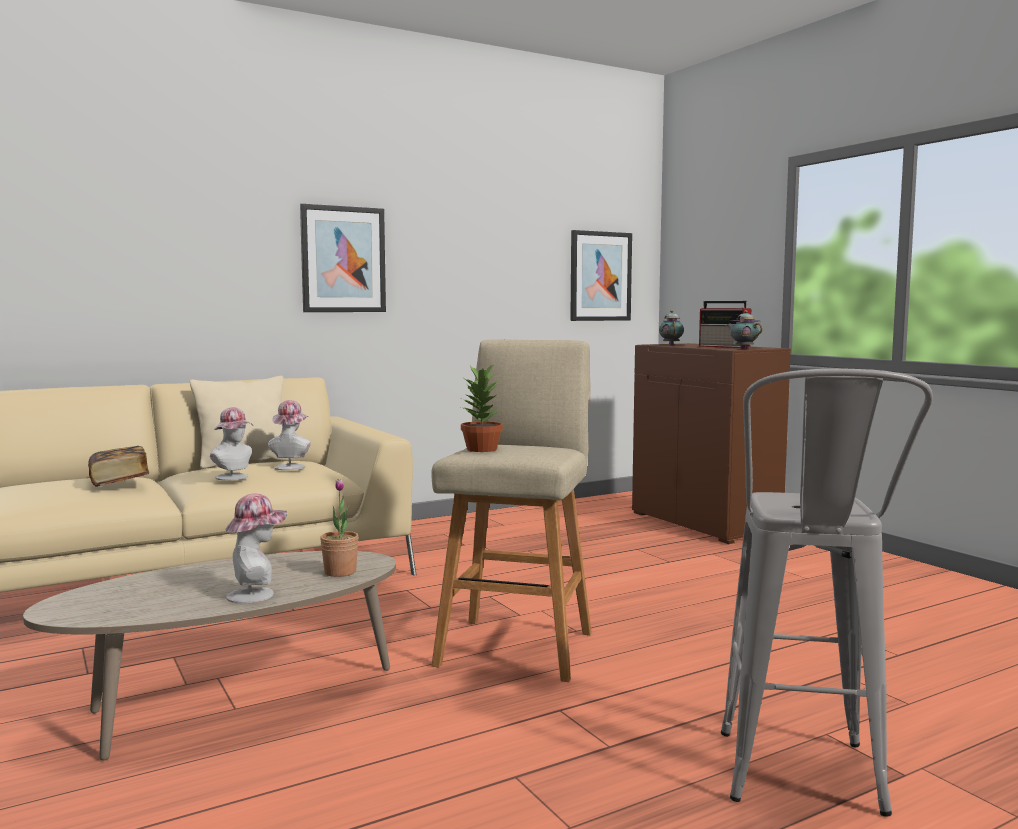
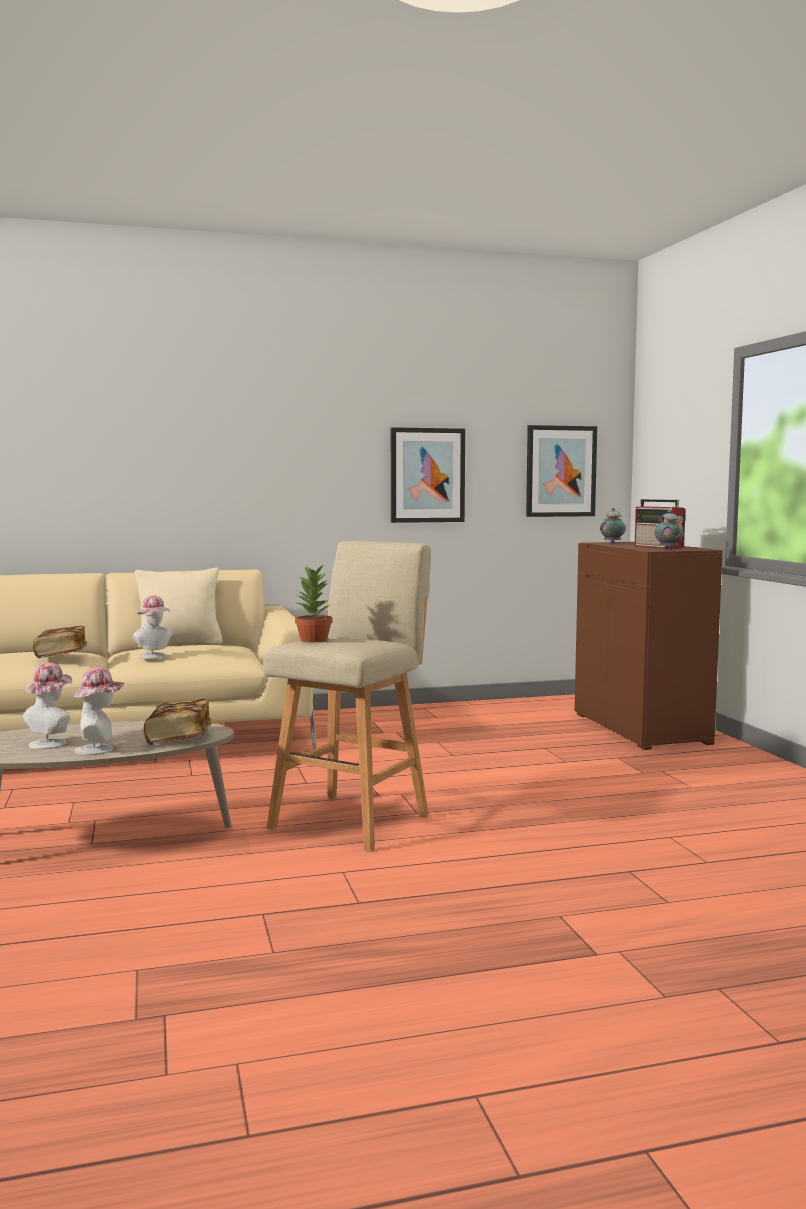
camera: 15 degrees right, 0 degrees up
(291, 466) = (209, 649): hat -> hat (51, 742)
(340, 572) = (179, 738): potted plant -> book
(343, 259) = (288, 460): picture -> picture (427, 475)
(803, 788) = (493, 951): grey stool -> none

